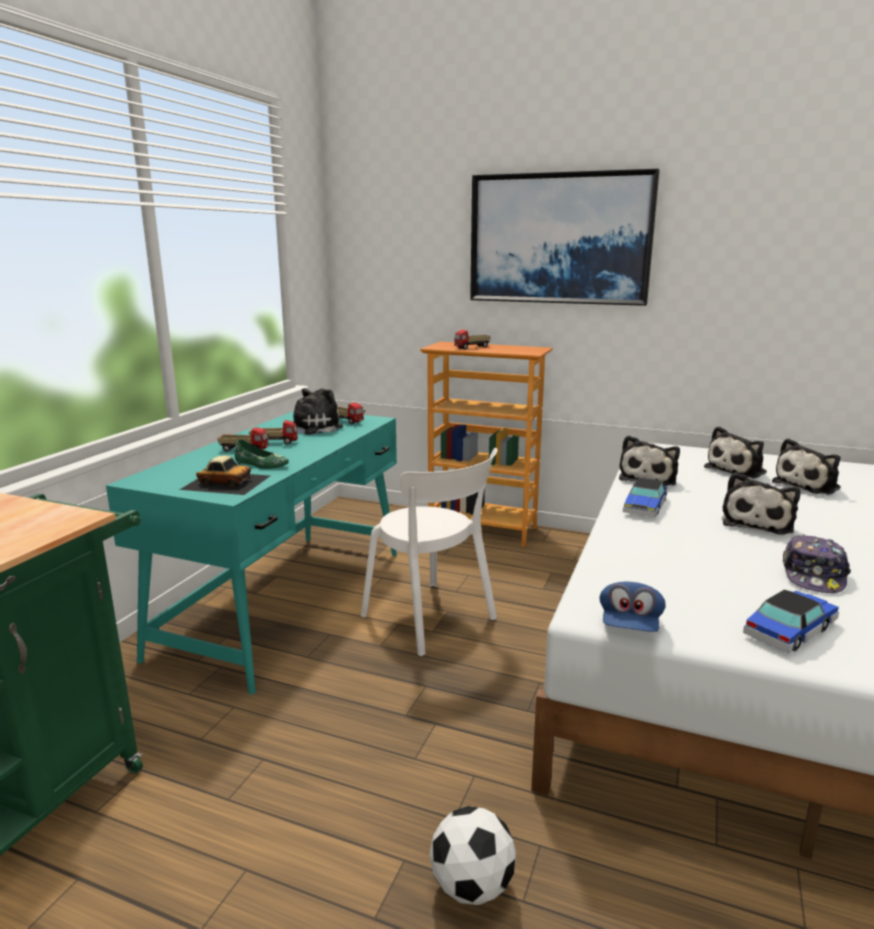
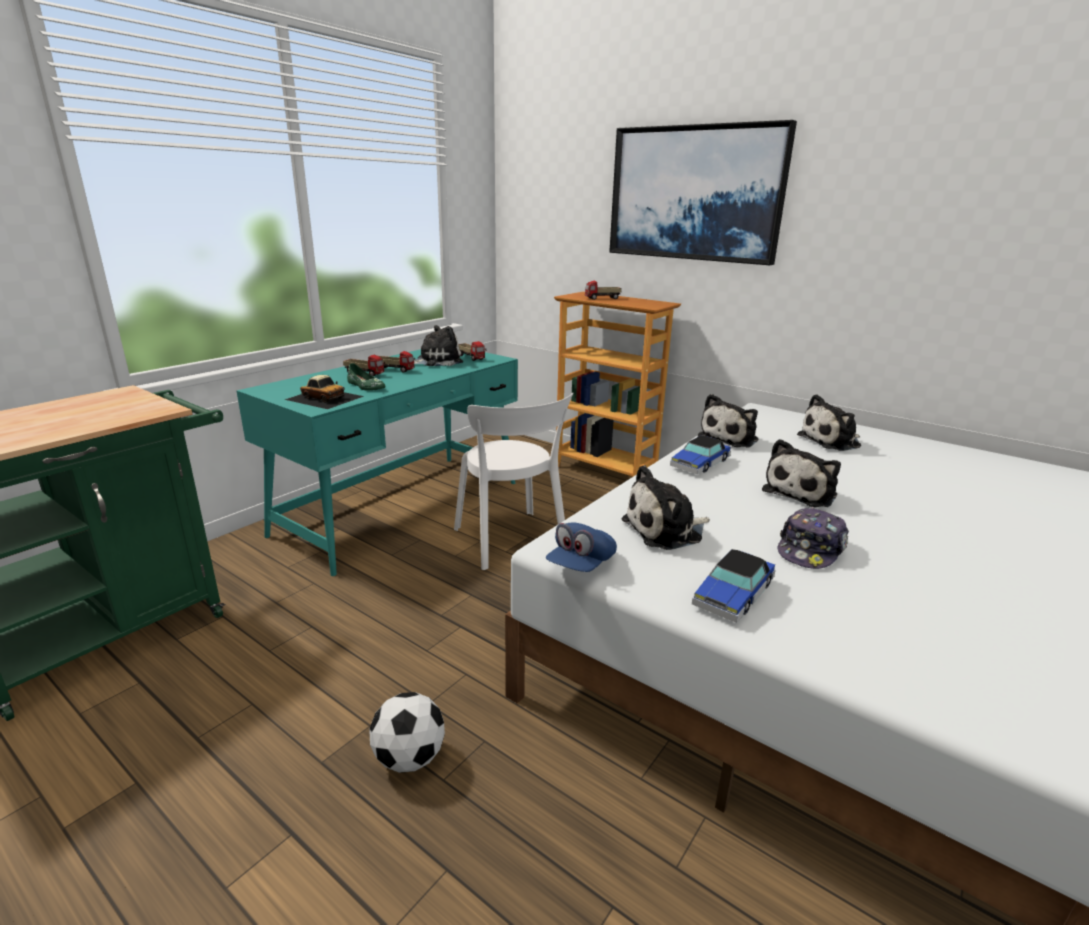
camera: 15 degrees right, 5 degrees up
(790, 630) = (733, 594): toy car -> toy car turned 150 degrees clockwise
(808, 485) = (896, 464): plush toy -> plush toy (666, 530)

